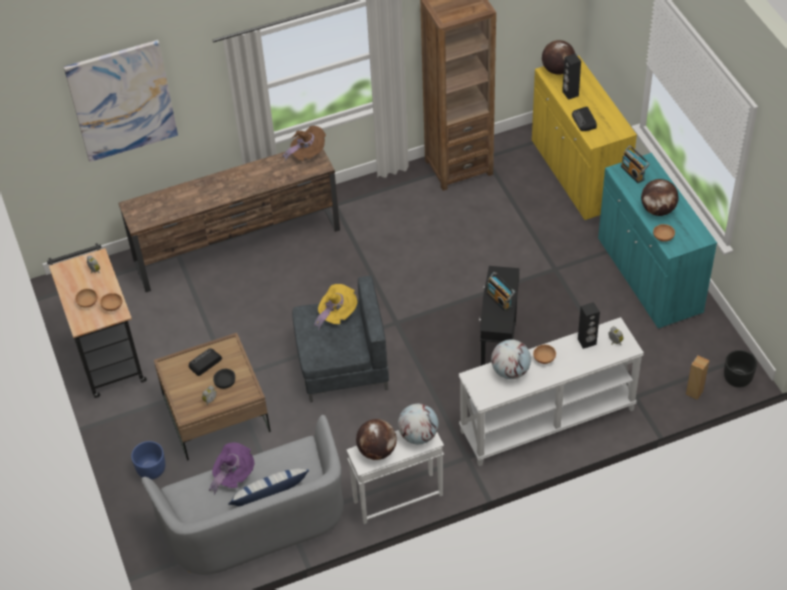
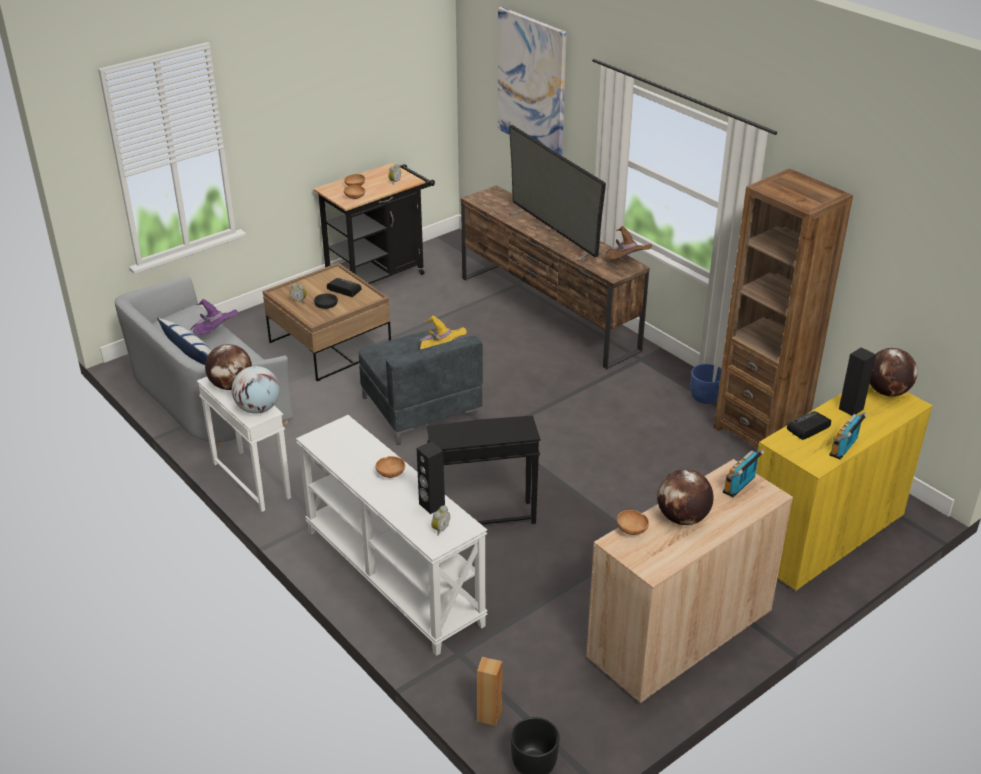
camera: 70 degrees right, 15 degrees down
(151, 469) = (254, 326): blue planter -> blue planter (705, 397)
(232, 184) = (554, 233): none -> television
(500, 299) = (481, 432): radio -> radio (845, 448)
(510, 371) = (362, 451): globe -> none
(649, 276) = (680, 635): turquoise cabinet -> beige cabinet

